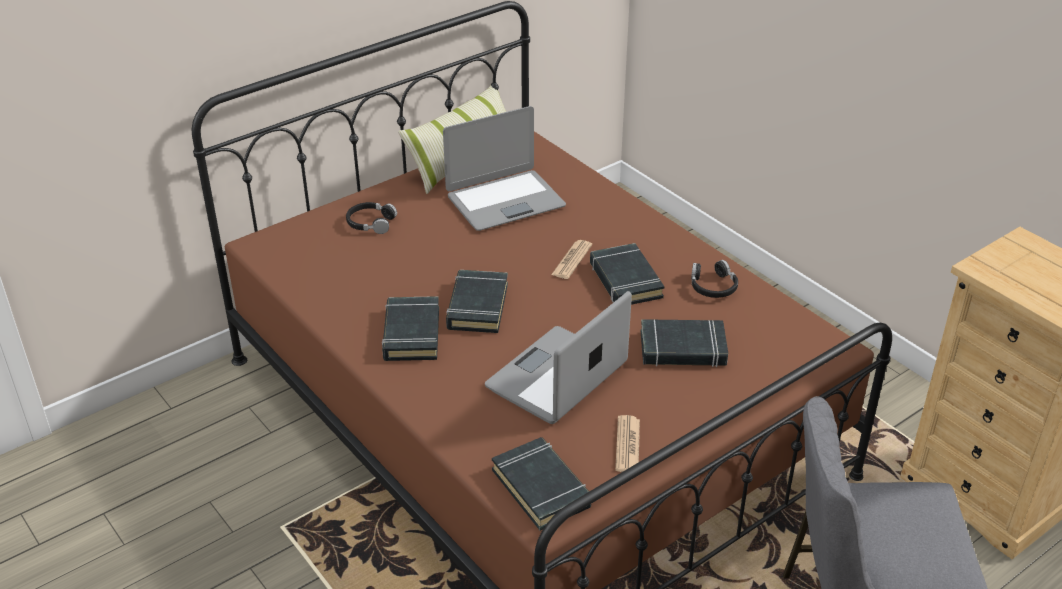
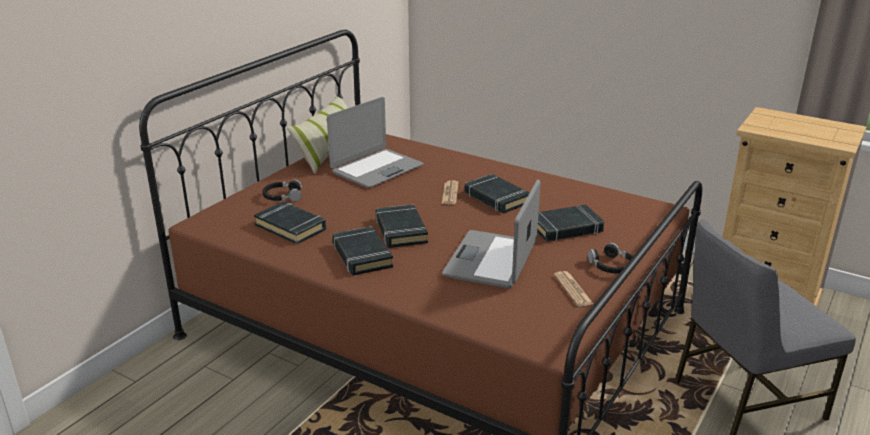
camera: 20 degrees left, 10 degrees down
(541, 488) = (532, 328): black book -> black book (291, 227)
(713, 286) = (558, 191): black headphones -> black headphones (611, 266)

